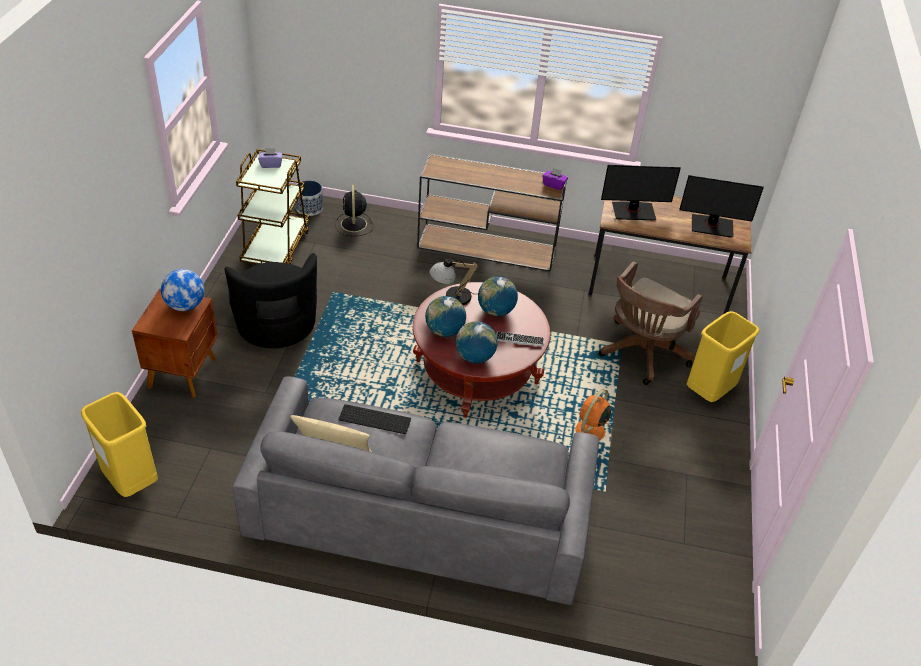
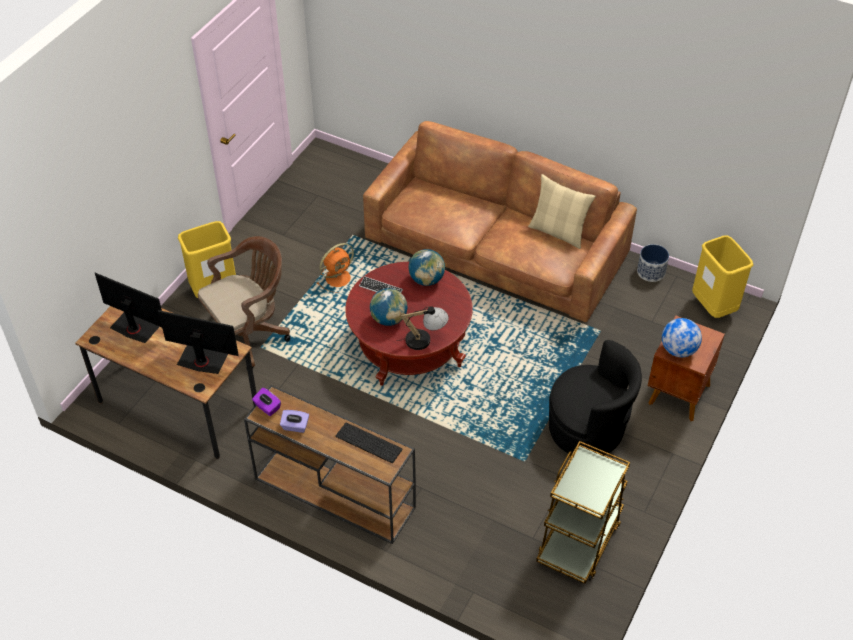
camera: 160 degrees left, 5 degrees up
(271, 164) = (587, 494): purple tissue box -> purple tissue box (295, 426)
(276, 326) = (588, 429): black armchair -> black armchair turned 105 degrees clockwise
(309, 208) = (531, 601): planter -> planter (651, 272)
(353, 225) = (480, 560): black fan -> none
(376, 418) = (522, 252): keyboard -> keyboard (367, 443)
(420, 510) = (495, 248): grey sofa -> brown sofa
(444, 331) = (443, 308): globe -> none

